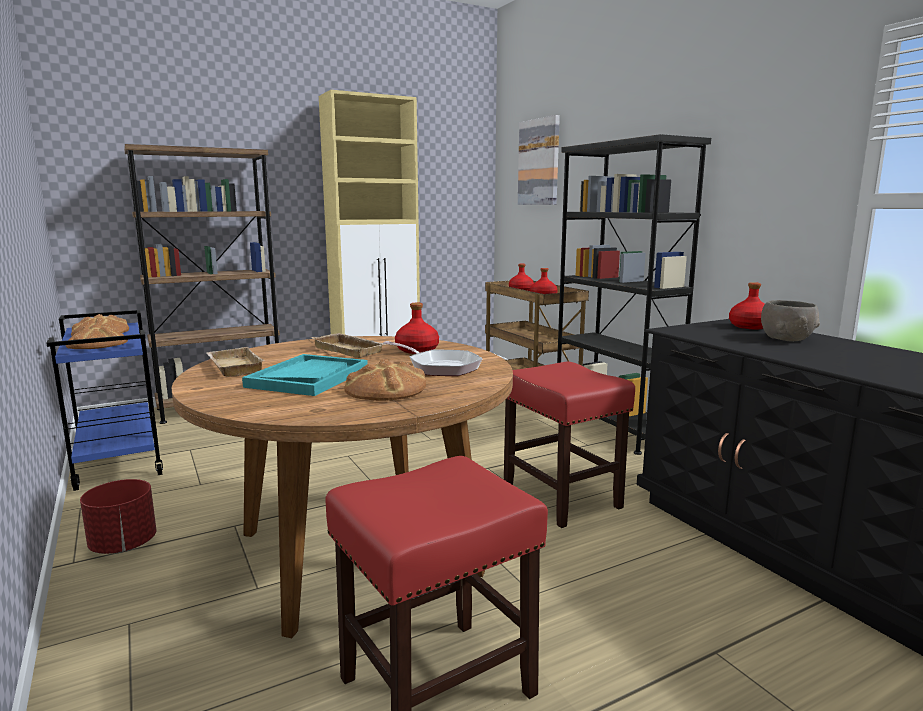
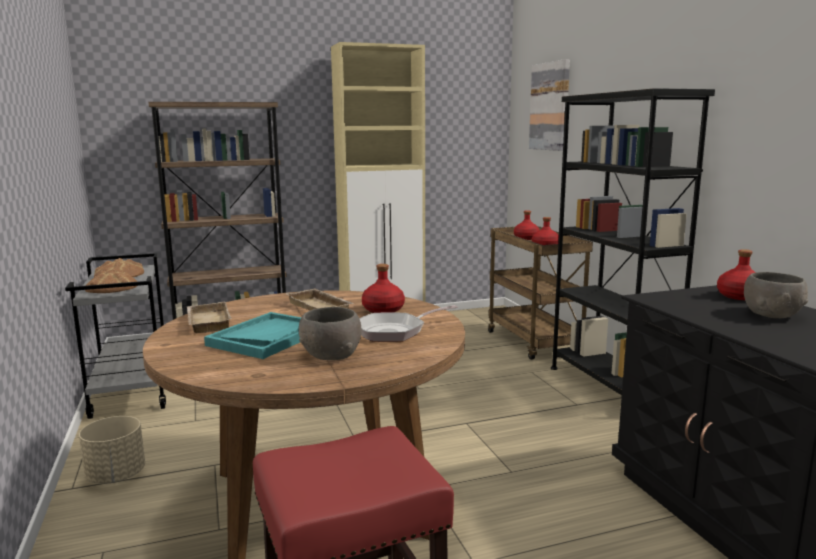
camera: 10 degrees right, 0 degrees up
(117, 461) = (131, 392): blue cart -> grey cart
(124, 545) = (117, 476): red planter -> beige planter
(385, 389) = (330, 355): bread -> grey bowl
(440, 367) = (394, 331): frying pan -> frying pan turned 105 degrees clockwise
(562, 498) = (533, 462): red stool -> none

